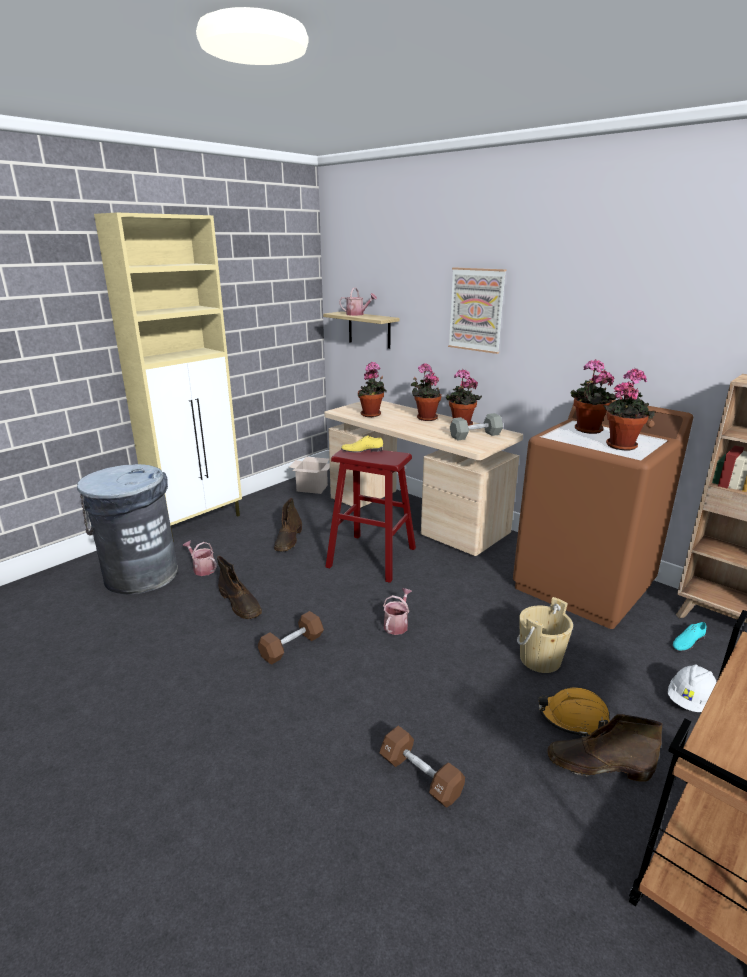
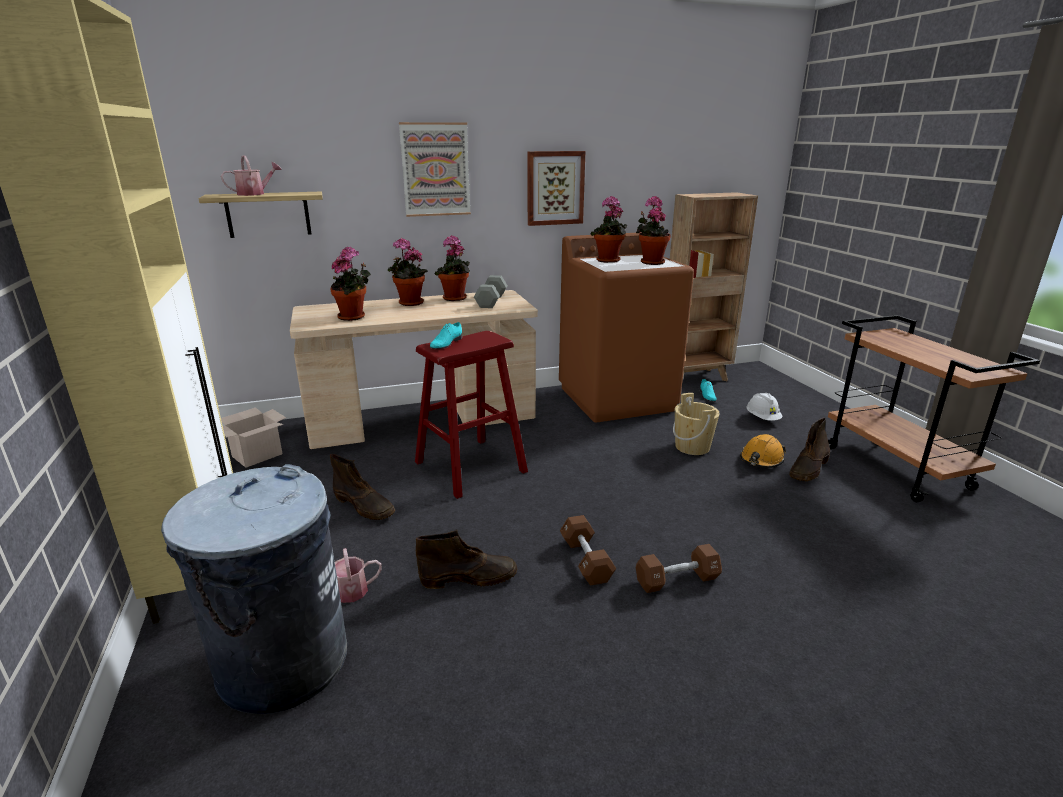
camera: 60 degrees left, 0 degrees up
(362, 450) = (445, 343): yellow shoe -> turquoise shoe
(397, 624) = (599, 490): watering can -> none
(420, 776) = (798, 541): brown dumbbell -> brown dumbbell (677, 580)
(584, 341) = (555, 188): none -> picture

